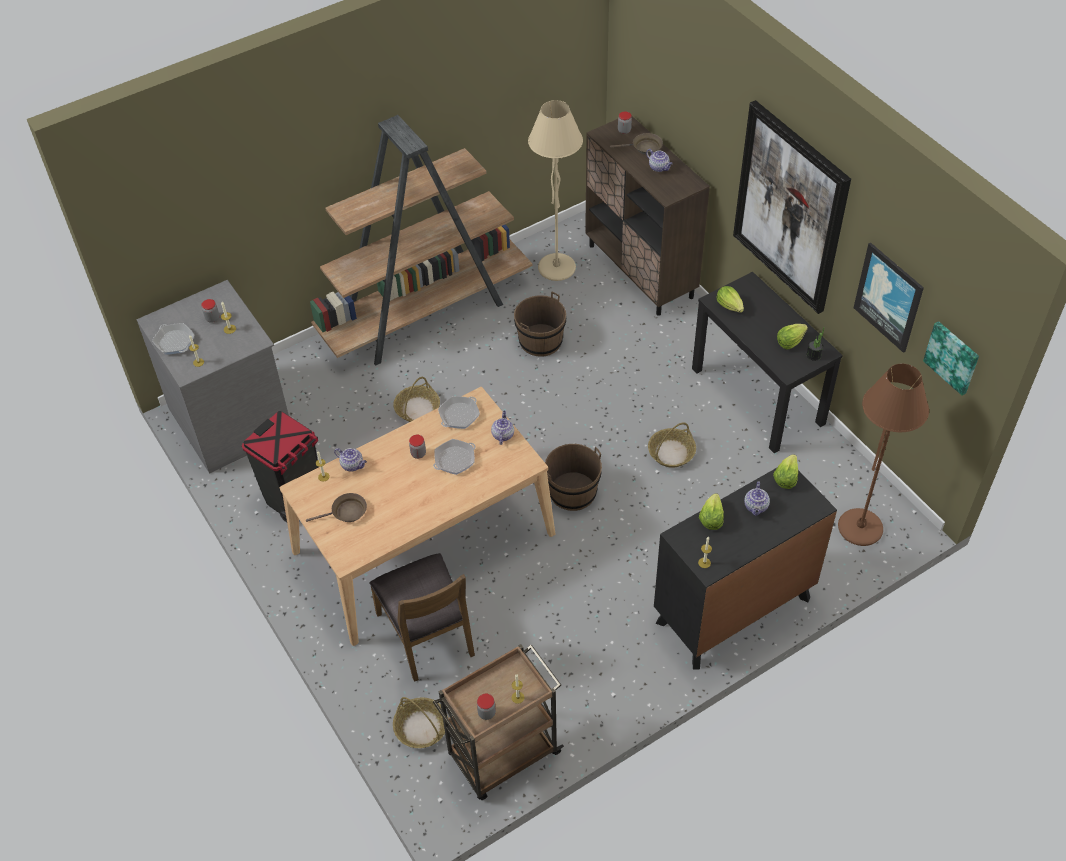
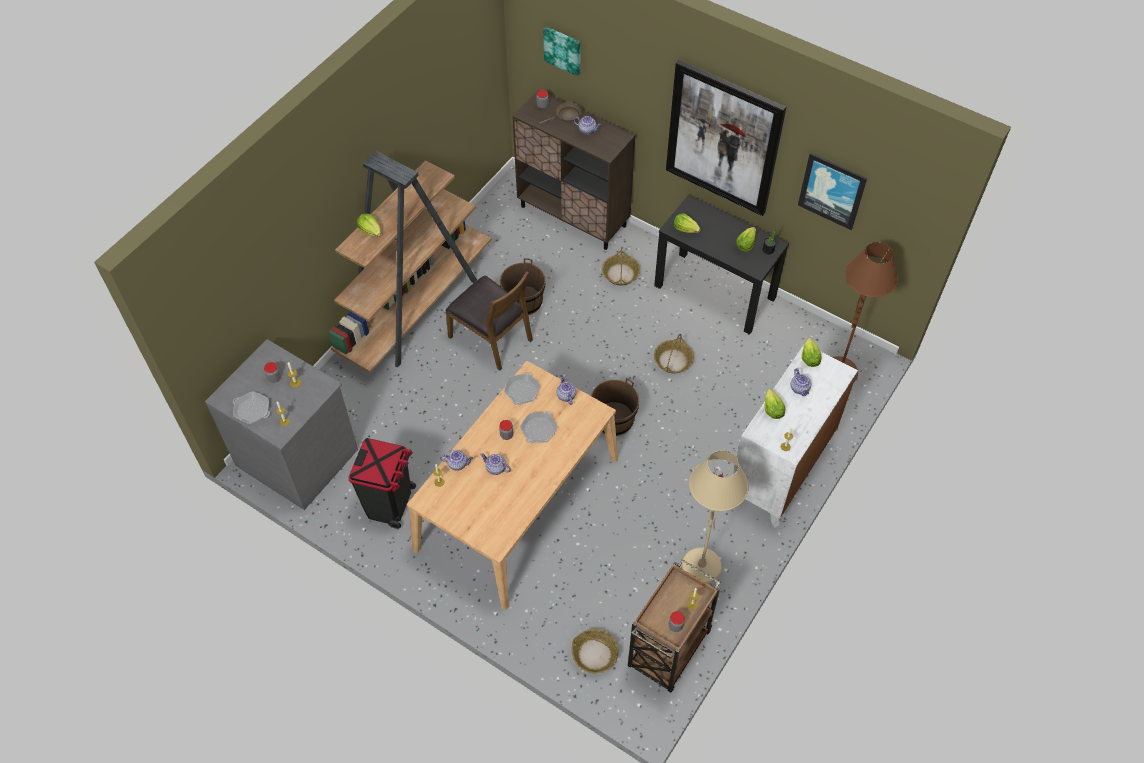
camera: 25 degrees left, 5 degrees up
(346, 512) = (475, 505): brown frying pan -> none
(370, 200) = (371, 230): none -> lettuce
(388, 483) = (496, 468): none -> teapot
(417, 409) = (452, 393): basket -> basket (620, 274)
(427, 633) = (559, 577): brown chair -> brown chair (492, 337)
(557, 268) = (504, 234): beige floor lamp -> beige floor lamp (701, 566)
(733, 610) = (780, 470): black dresser -> white dresser
(952, 357) = (899, 224): picture -> picture (563, 50)

